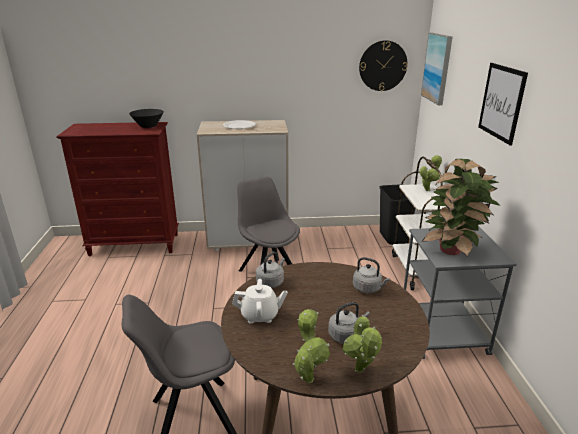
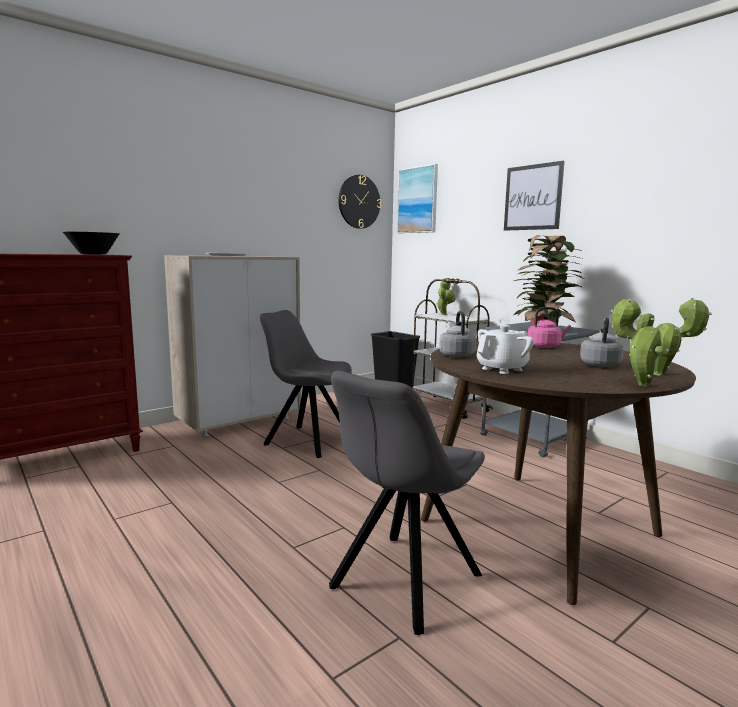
camera: 35 degrees left, 15 degrees down
(368, 288) = (545, 346): grey kettle -> pink kettle

